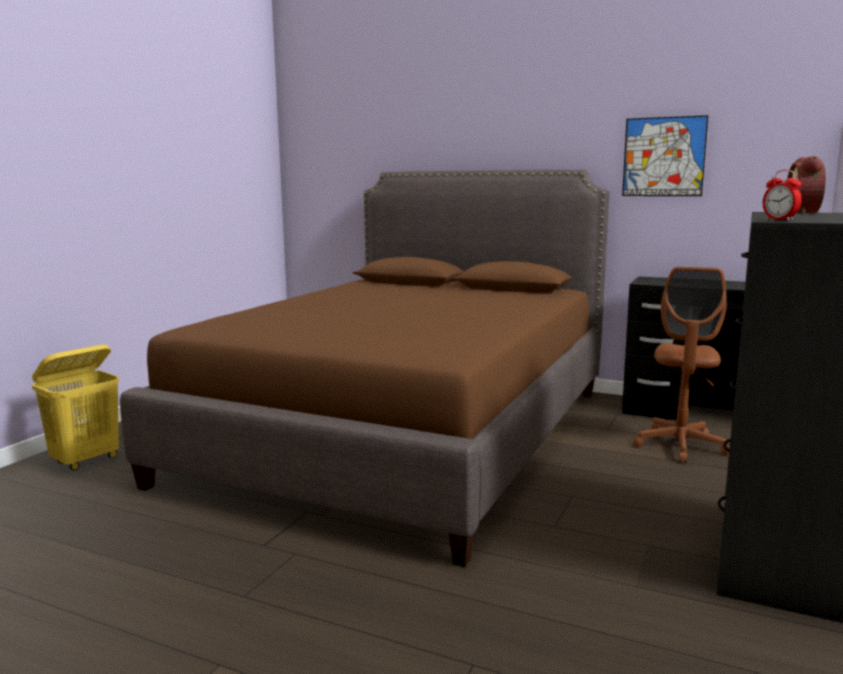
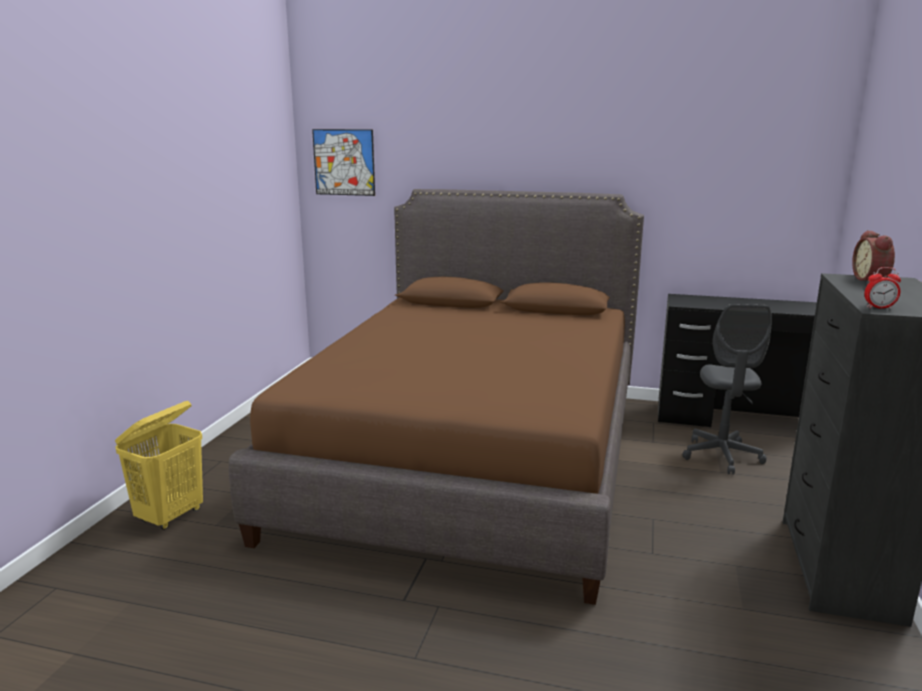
camera: 10 degrees left, 5 degrees up
(663, 157) = (694, 184): picture -> picture (344, 162)
(680, 446) = (721, 456): brown office chair -> grey office chair
(779, 220) = (879, 307): alarm clock -> alarm clock turned 45 degrees counterclockwise

